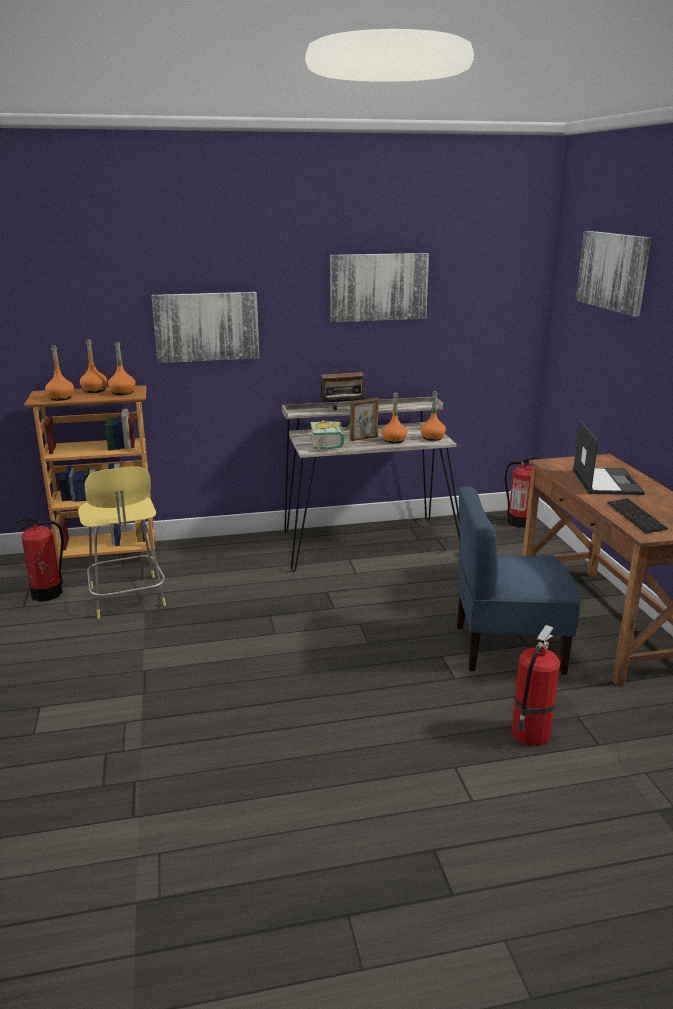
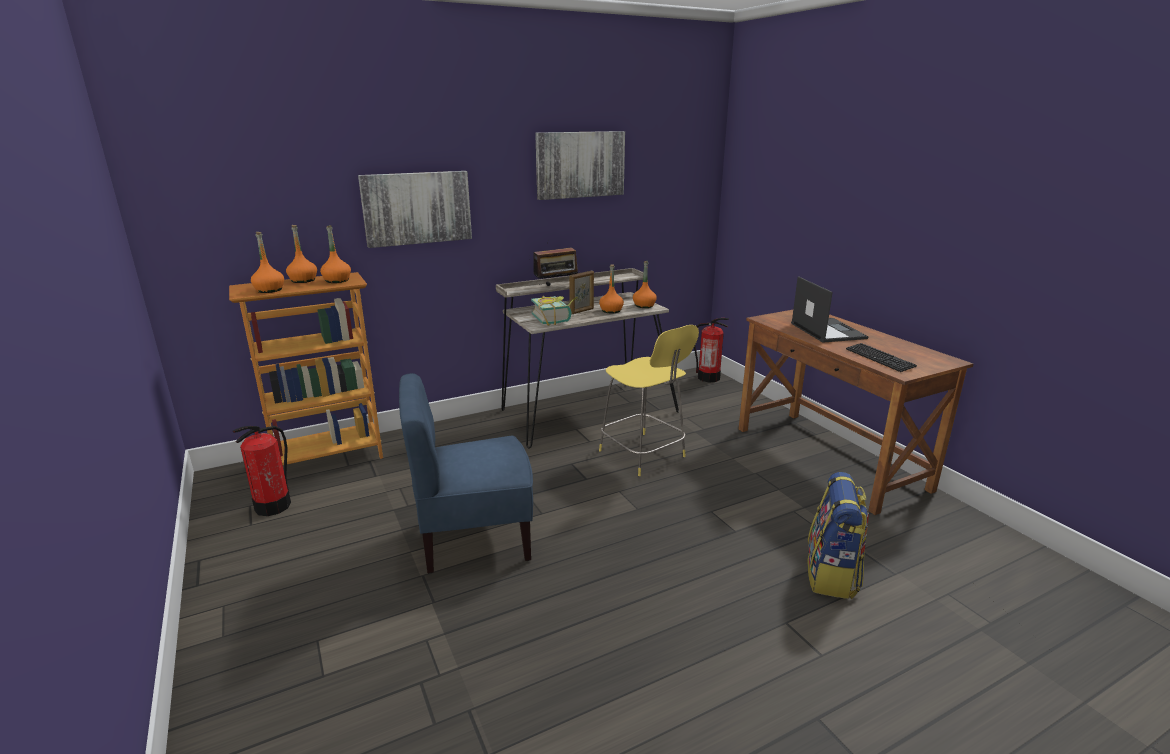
camera: 15 degrees left, 0 degrees up
(127, 598) = (368, 499): yellow stool -> yellow stool (644, 455)
(507, 648) = (764, 494): blue chair -> blue chair (474, 539)
(530, 734) = (832, 575): fire extinguisher -> backpack
(613, 271) = (801, 142): picture -> none

